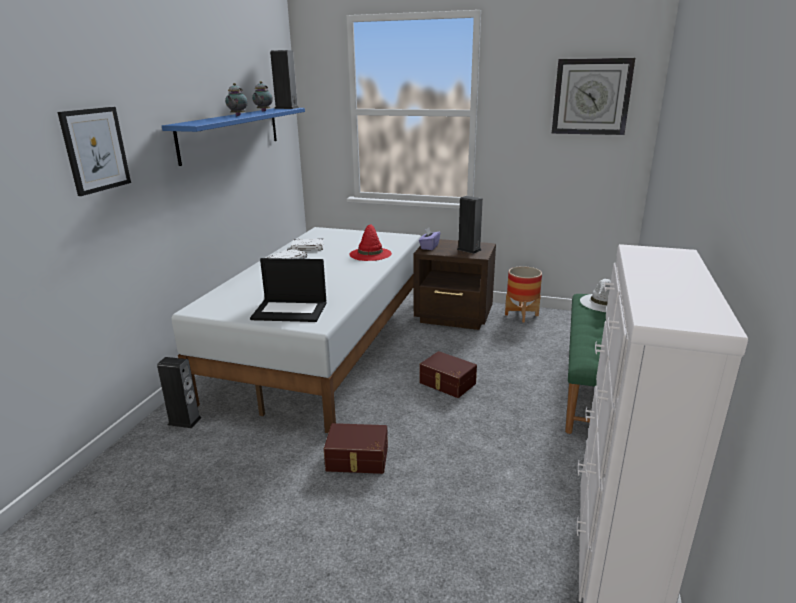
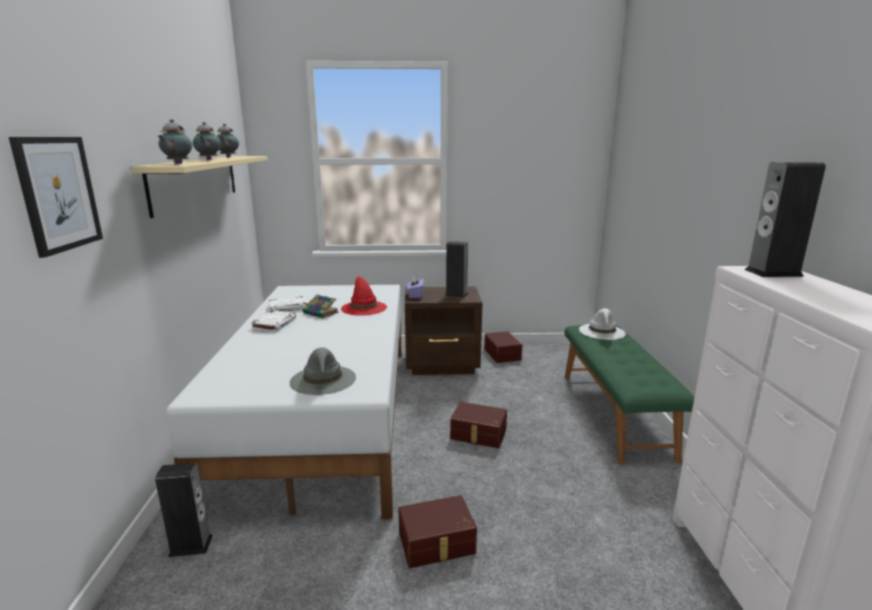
camera: 20 degrees left, 5 degrees down
(199, 122) = (177, 164): none -> teapot
(231, 133) = (197, 181): blue shelf -> beige shelf
(286, 108) = (247, 156): speaker -> speaker (773, 273)
(291, 310) = (323, 380): laptop -> grey hat
(331, 255) = (321, 313): none -> book
(521, 315) = (503, 354): planter -> brown storage box
(591, 97) = (552, 145): wall clock -> none

